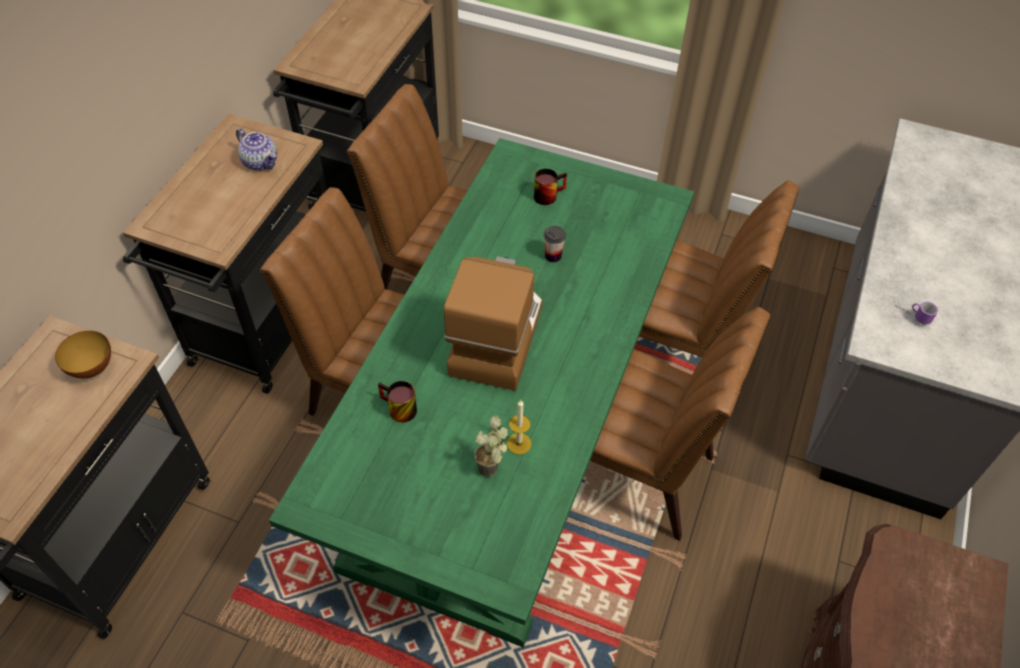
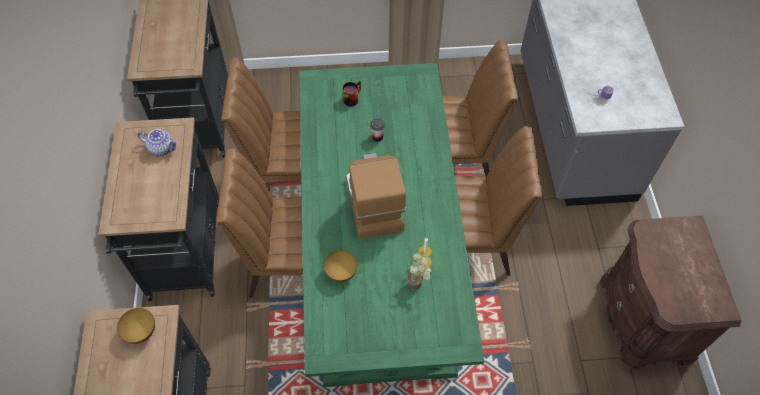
camera: 25 degrees left, 5 degrees up
(397, 410) = (341, 273): mug -> bowl

